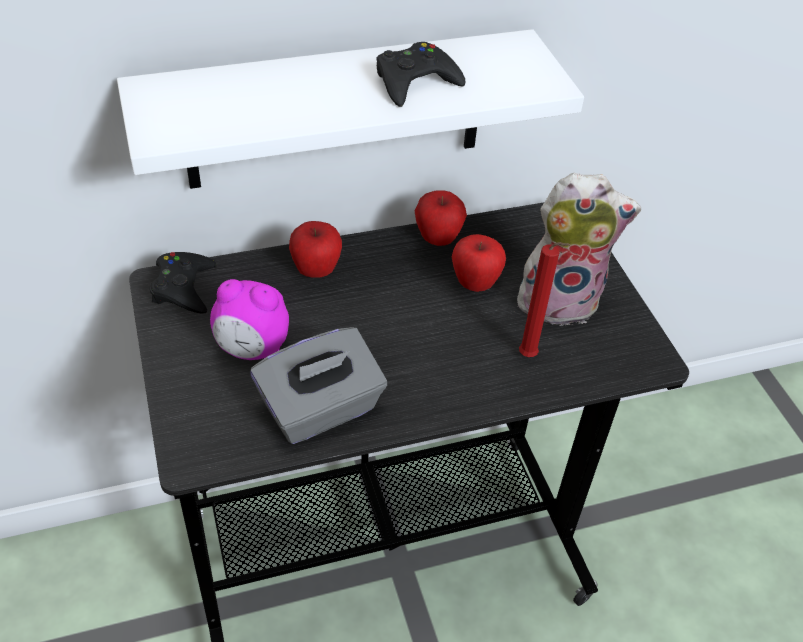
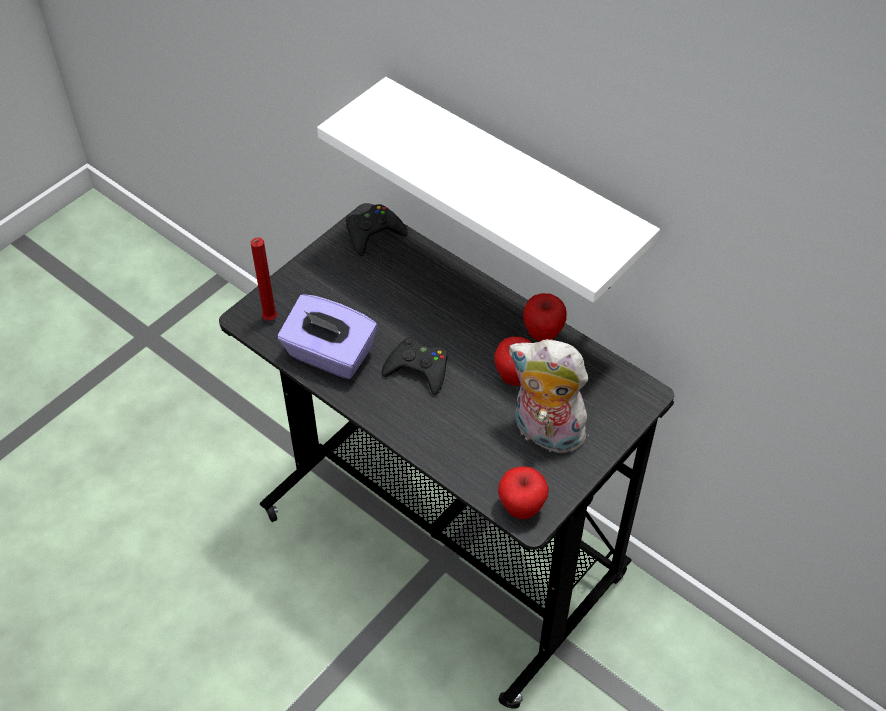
camera: 60 degrees right, 5 degrees up
(252, 348) = (351, 295): alarm clock -> none
(316, 271) = (447, 286): apple -> apple (521, 507)
(320, 410) = (329, 355): grey tissue box -> purple tissue box
(415, 82) = (517, 200): black game controller -> black game controller (418, 369)
(530, 357) = (468, 442): red candle -> red candle (269, 320)
(560, 299) = (544, 434): plush toy -> plush toy turned 150 degrees clockwise

